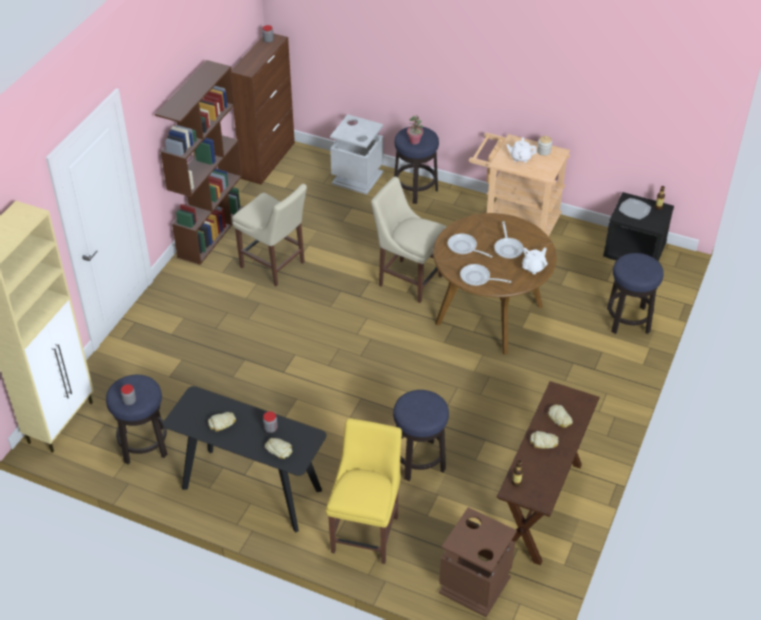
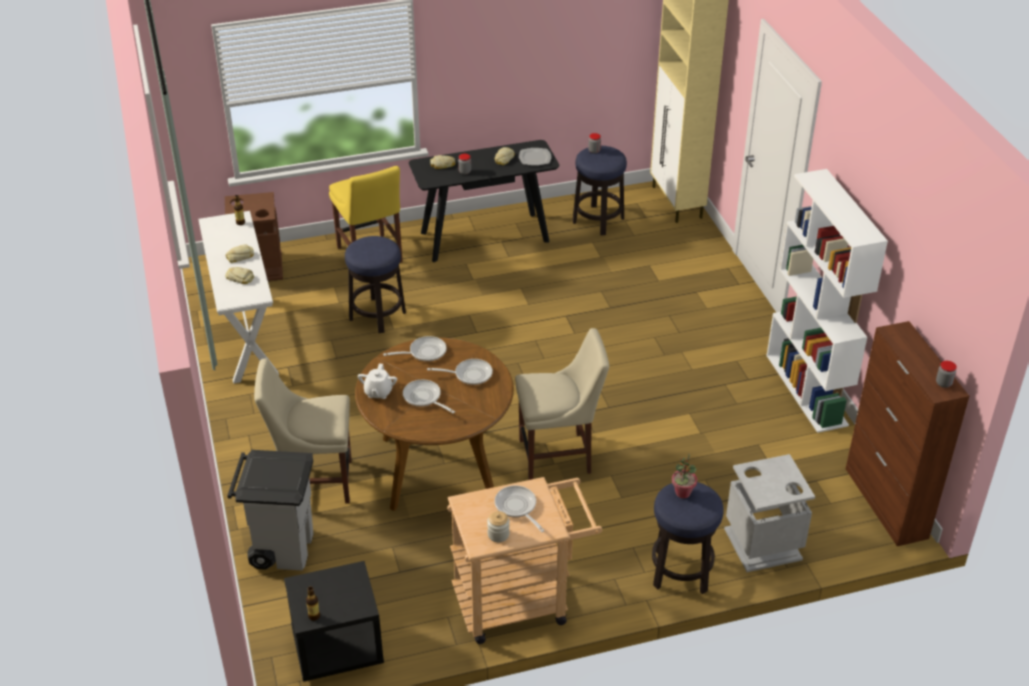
camera: 140 degrees right, 5 degrees down
(211, 232) = (807, 390): brown bookcase -> white bookcase
(274, 266) = (700, 393): beige chair -> beige chair (314, 482)
(520, 157) = (517, 507): white teapot -> frying pan
(540, 506) = (246, 336): brown console table -> white console table
(628, 320) = (282, 547): stool -> grey trash can
(634, 210) = (342, 593): plate -> plate (534, 158)

